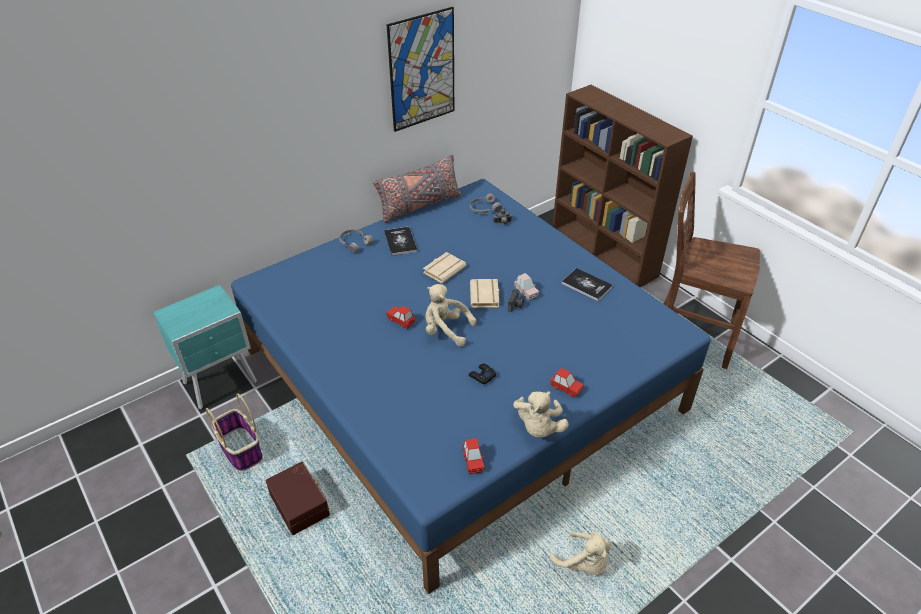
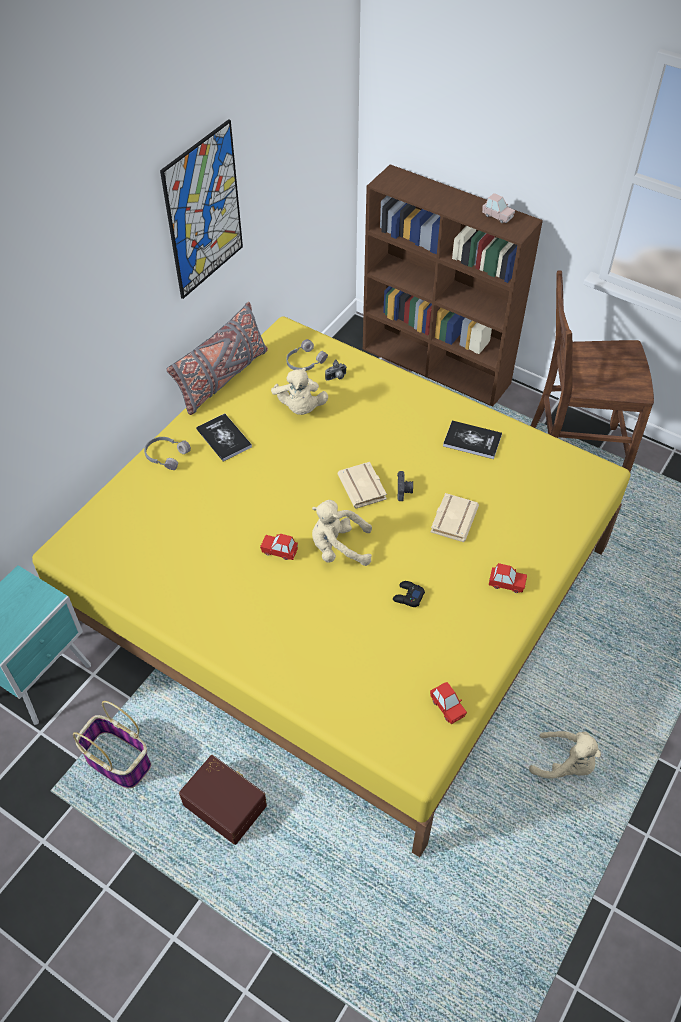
camera: 20 degrees left, 10 degrees up
(444, 269) = (297, 464): beige book -> beige book (452, 519)
(461, 379) = (341, 585): blue bed -> yellow bed
(526, 292) = (408, 469): pink toy car -> pink toy car (497, 216)
(538, 427) = (498, 642): beige plush toy -> beige plush toy (300, 408)

